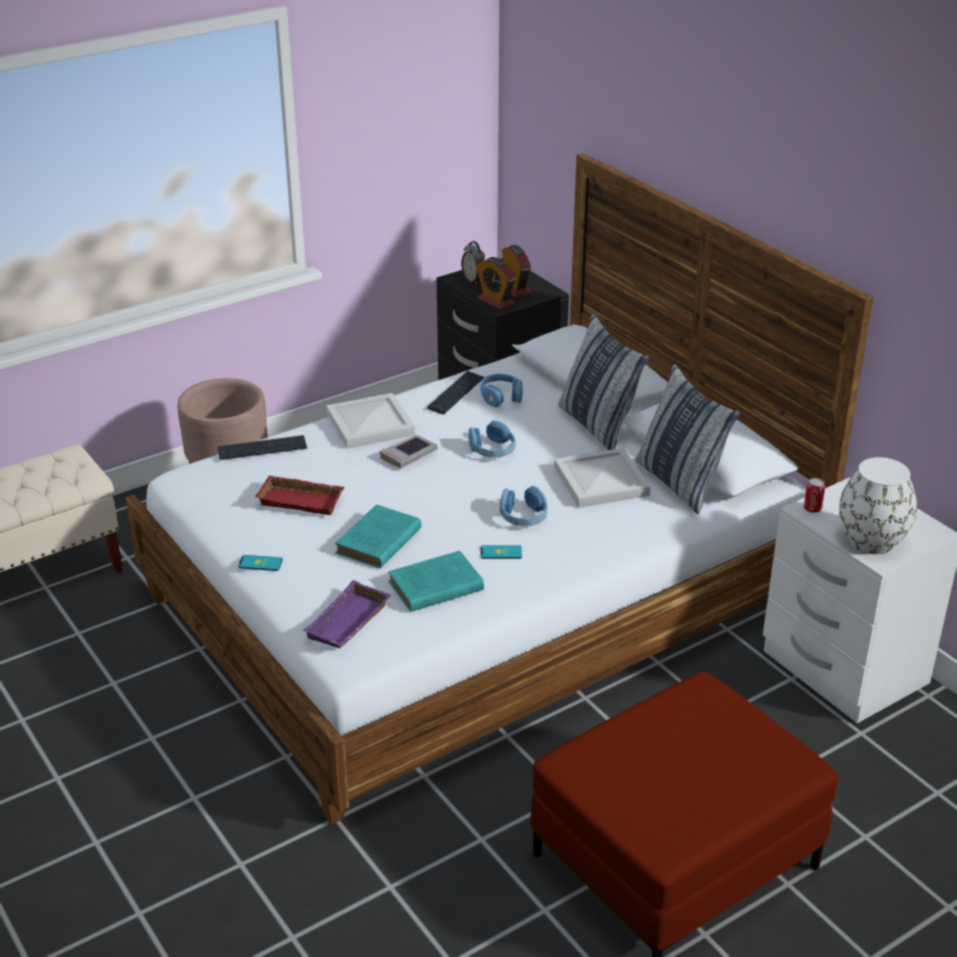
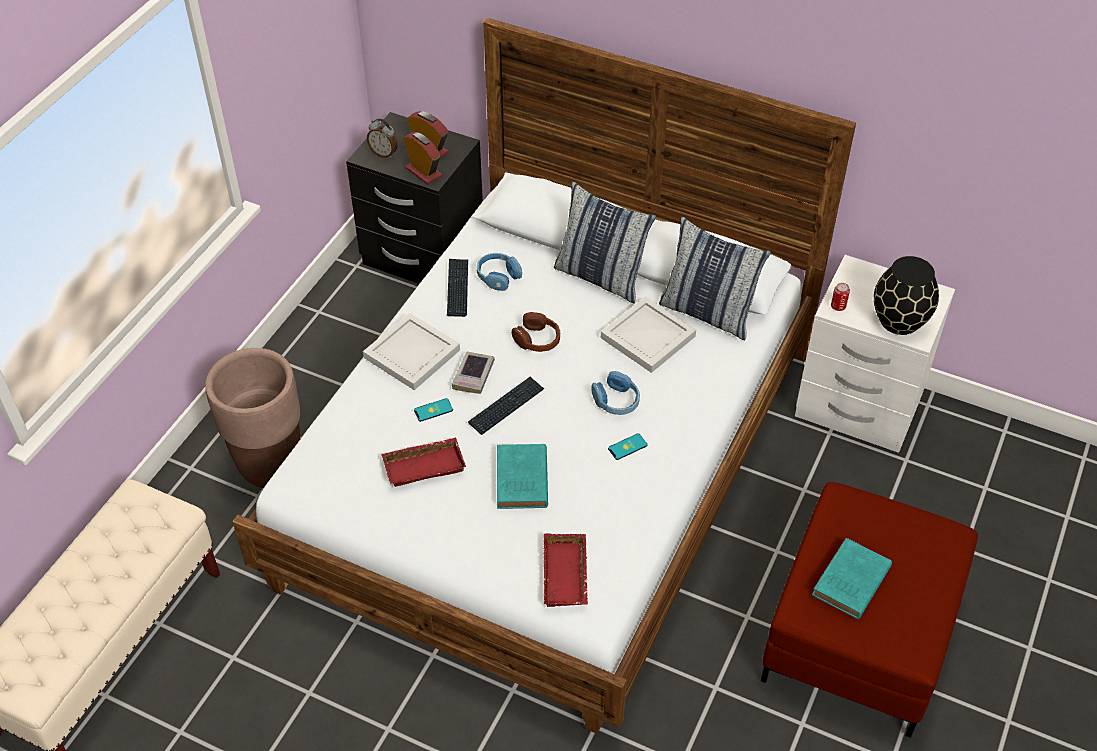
camera: 30 degrees left, 15 degrees up
(260, 563) = (443, 548): phone -> phone (433, 410)
(262, 449) = (340, 423): keyboard -> keyboard (506, 406)
(349, 623) = (567, 575): purple tray -> red tray
(433, 587) = (603, 506): turquoise book -> turquoise book (850, 583)
(492, 450) = (537, 340): blue headphones -> brown headphones
(496, 301) = (423, 172): alarm clock -> alarm clock turned 150 degrees counterclockwise
(871, 540) = (898, 320): white vase -> black vase

